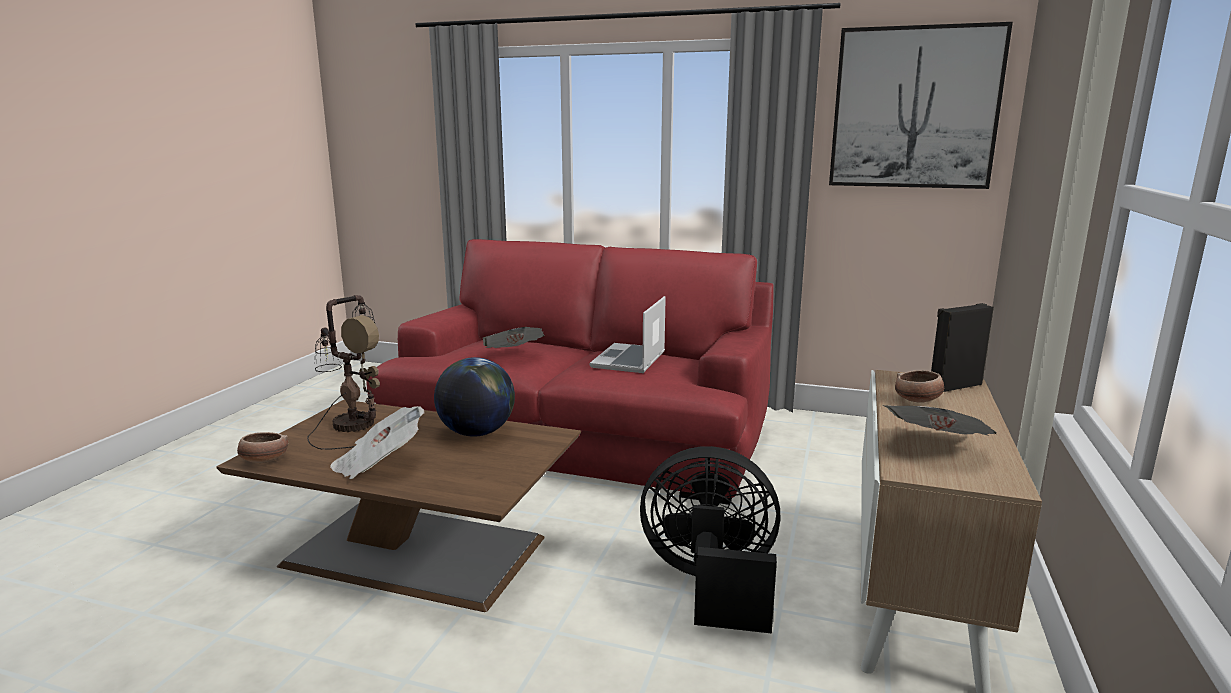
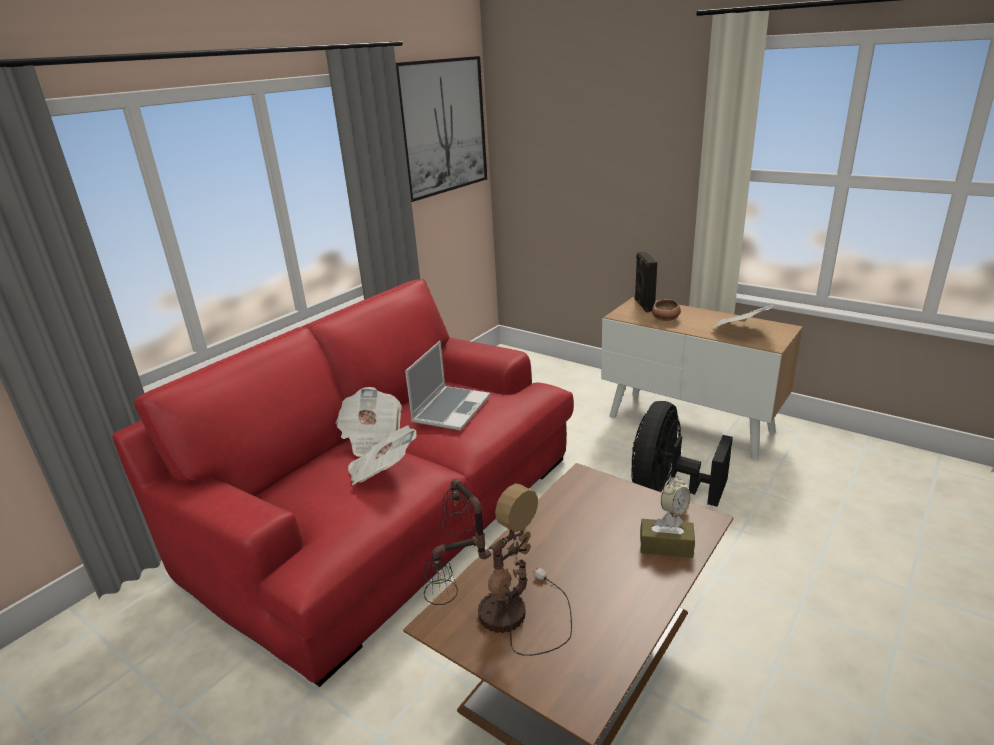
camera: 70 degrees left, 10 degrees up
(263, 461) = (590, 693): bowl -> none
(379, 464) = (622, 589): newspaper -> newspaper (371, 437)
(442, 480) = (666, 546): none -> brown tissue box
(476, 433) = (561, 521): globe -> none
(504, 482) = (674, 511): none -> alarm clock
(629, 360) = (451, 409): laptop -> laptop turned 105 degrees counterclockwise

